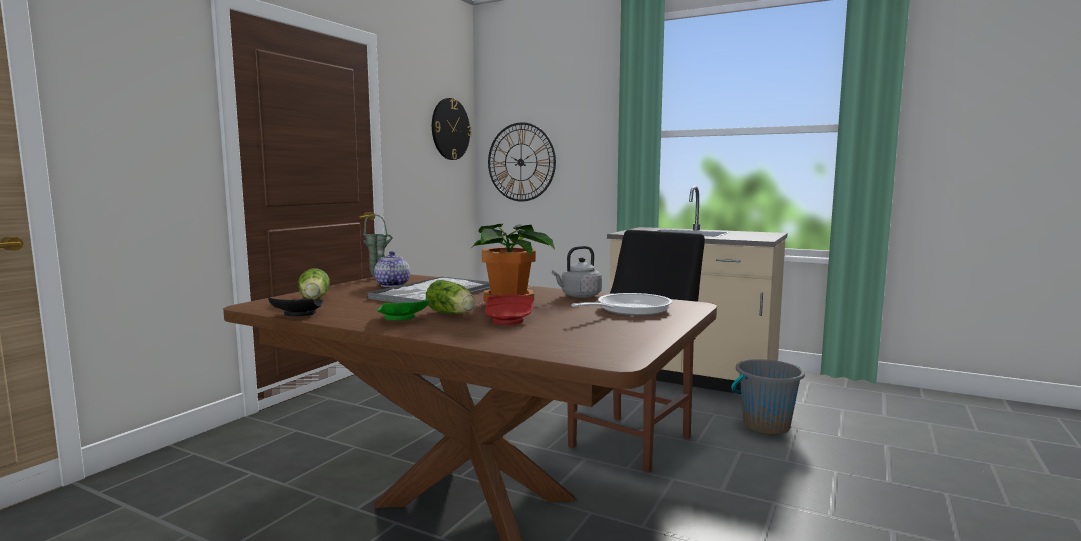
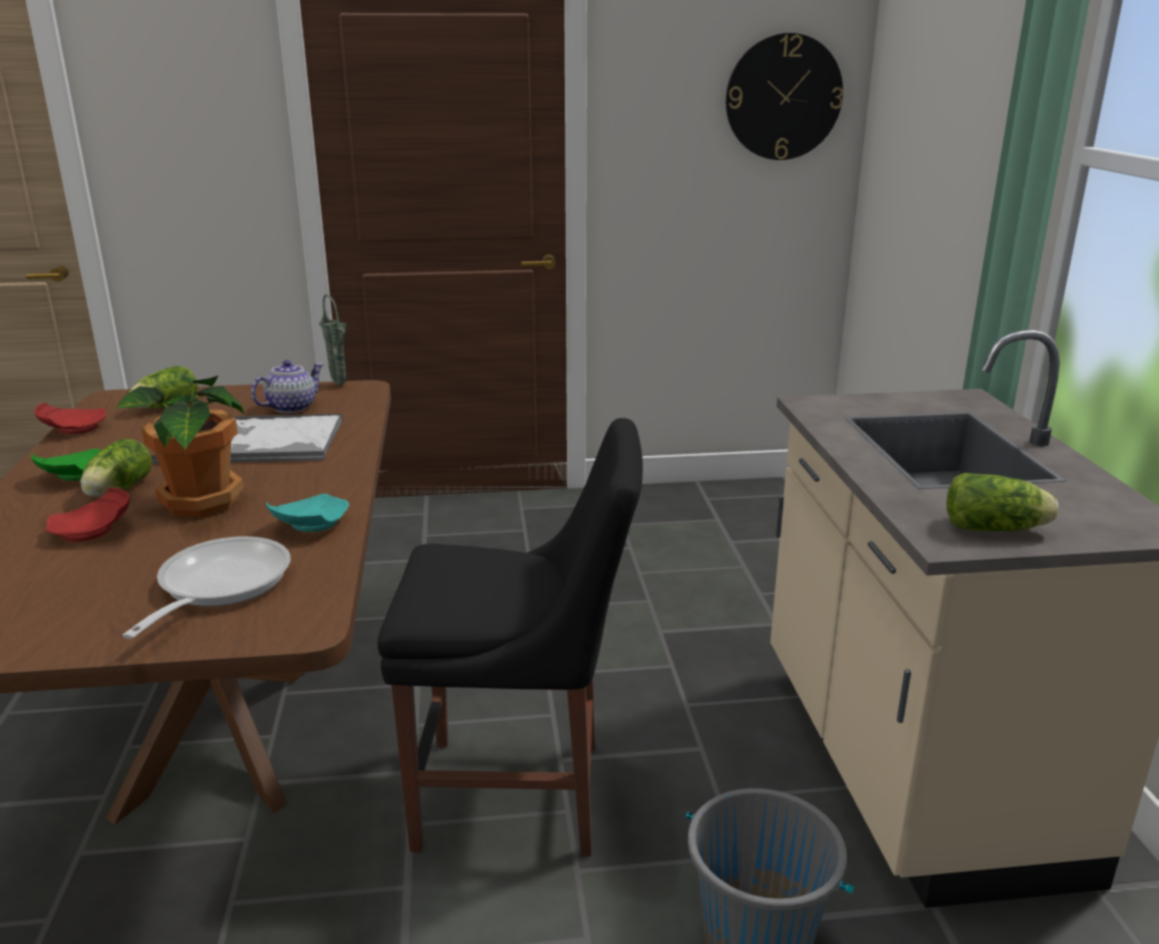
camera: 55 degrees right, 15 degrees up
(297, 314) = (73, 429): black plate -> red plate
(521, 162) = (903, 175): wall clock -> none
(579, 296) = (310, 525): grey kettle -> turquoise plate
(628, 310) = (218, 586): frying pan -> frying pan turned 90 degrees counterclockwise
(757, 237) = (997, 529): none -> lettuce

